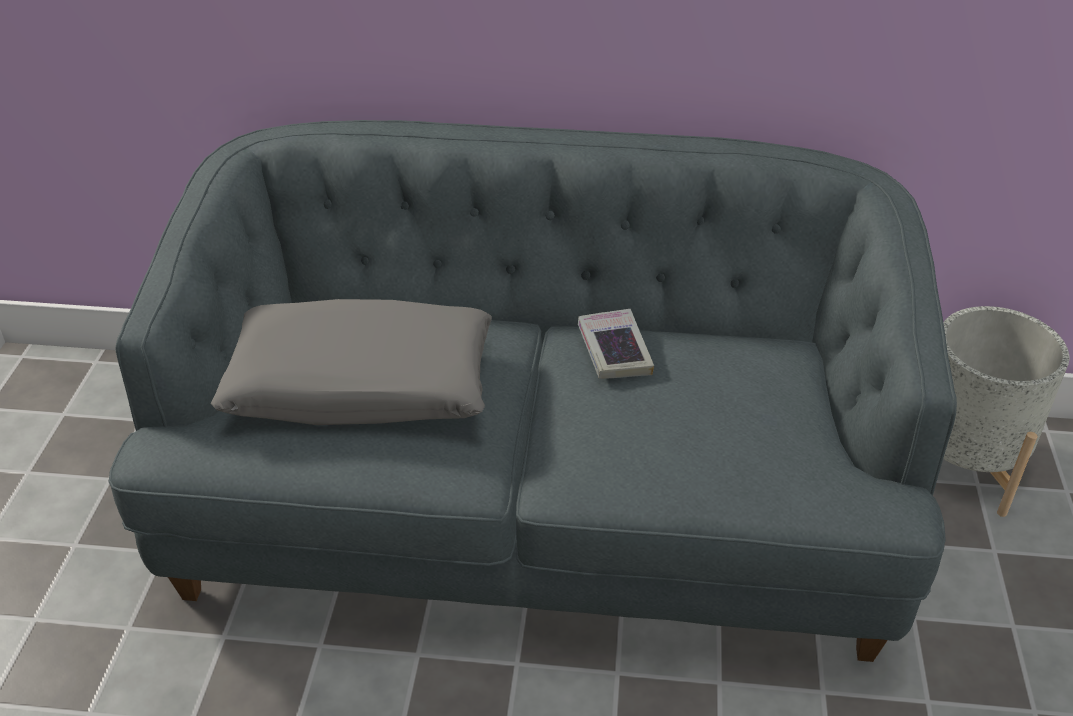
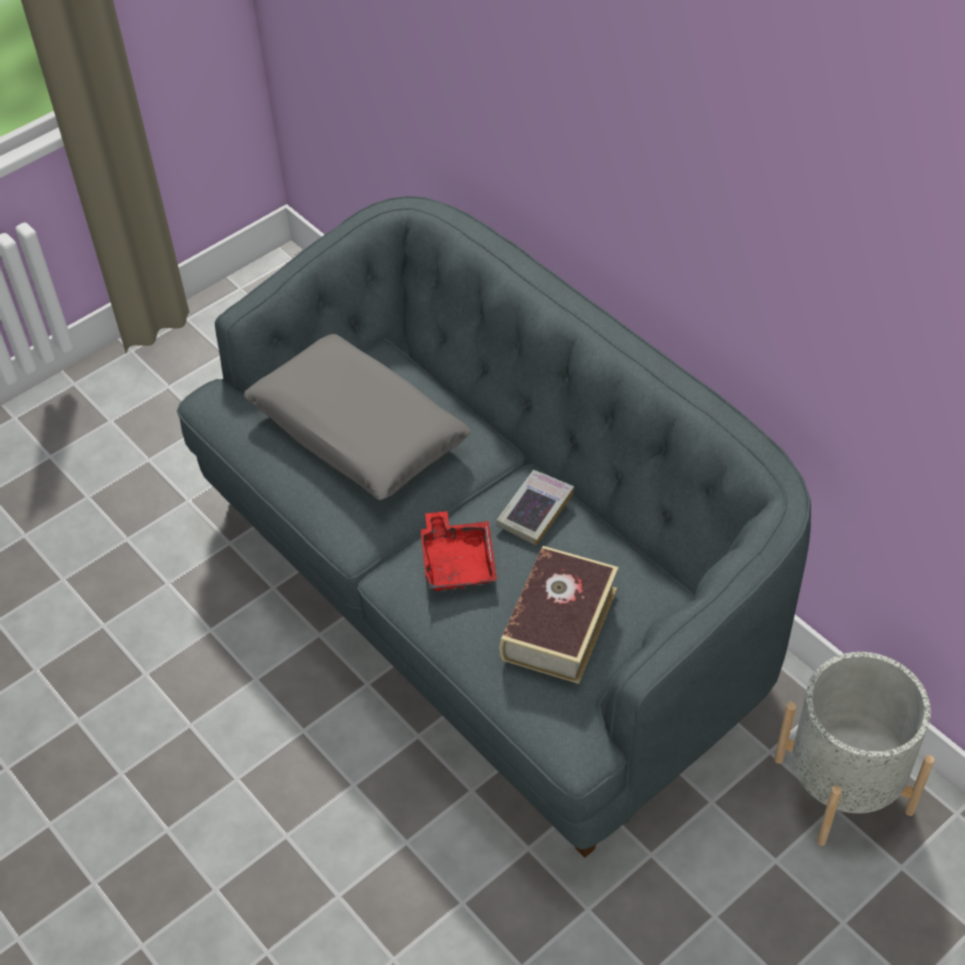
camera: 45 degrees right, 10 degrees up
(603, 428) = (457, 561): none -> red tray
(755, 419) = (559, 624): none -> book

